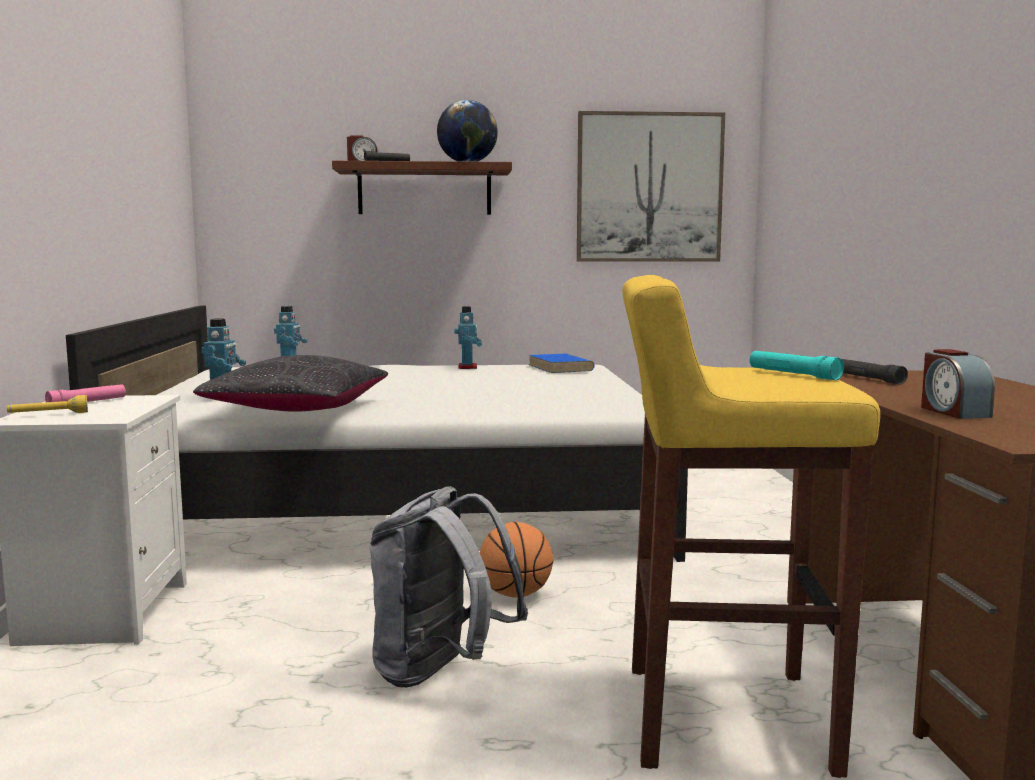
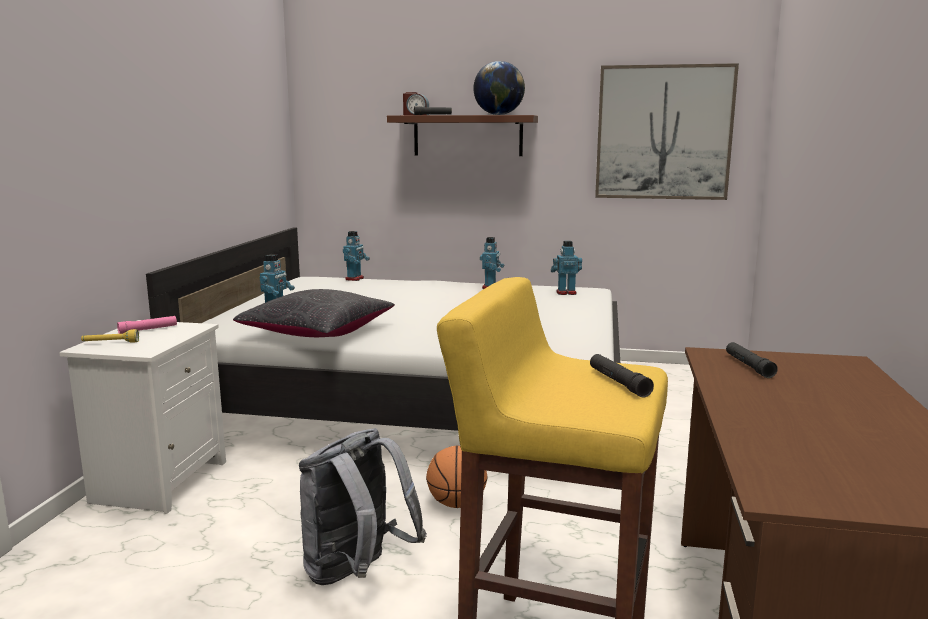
camera: 15 degrees right, 5 degrees up
(560, 368) = (566, 293): blue book -> toy robot
(793, 374) = (618, 382): turquoise flashlight -> black flashlight
(953, 412) = (765, 432): alarm clock -> none

